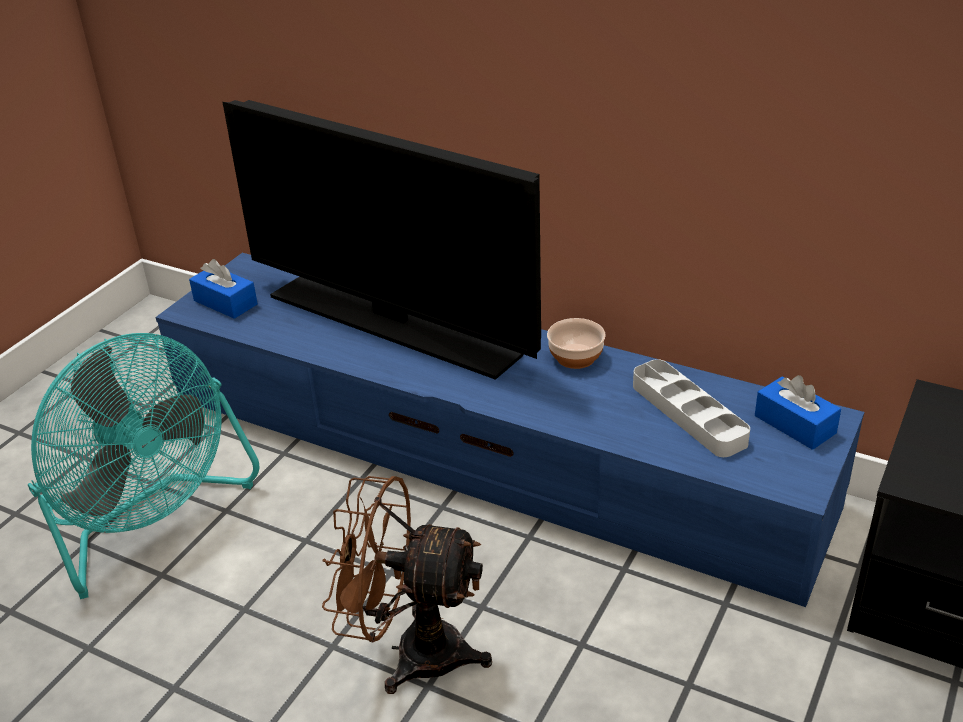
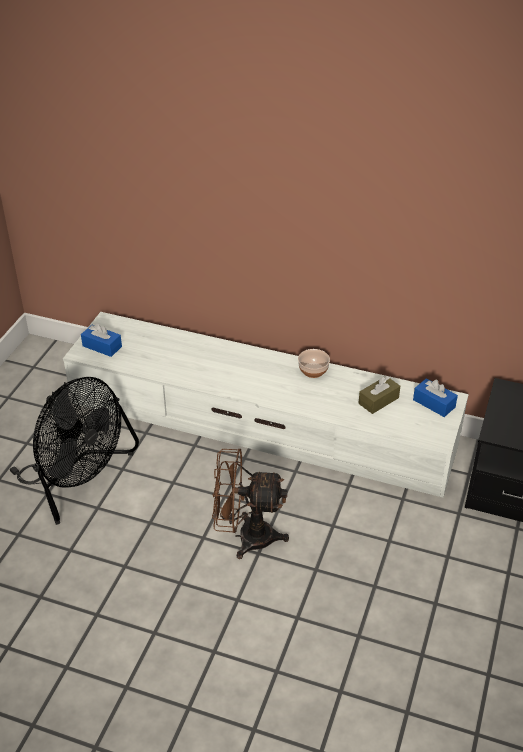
camera: 10 degrees left, 5 degrees up
(141, 524) = (75, 480): turquoise fan -> black fan
(394, 325) = (206, 356): television -> none
(487, 446) = (261, 421): blue tv stand -> white tv stand
(688, 413) = (378, 400): grey tray -> brown tissue box

